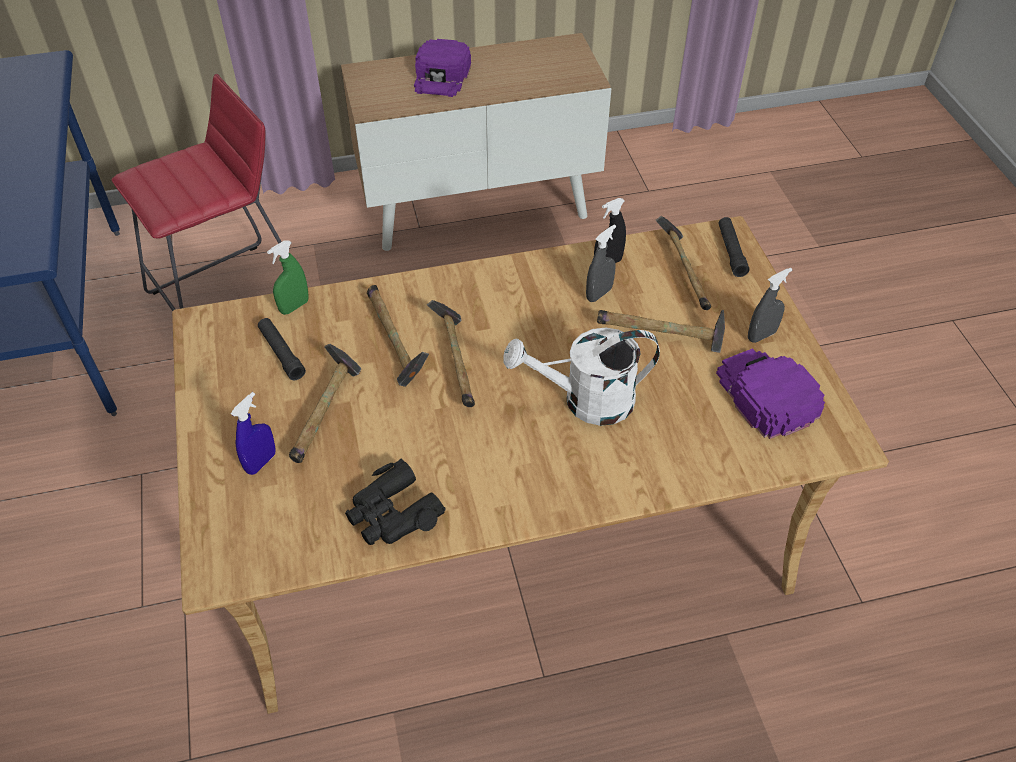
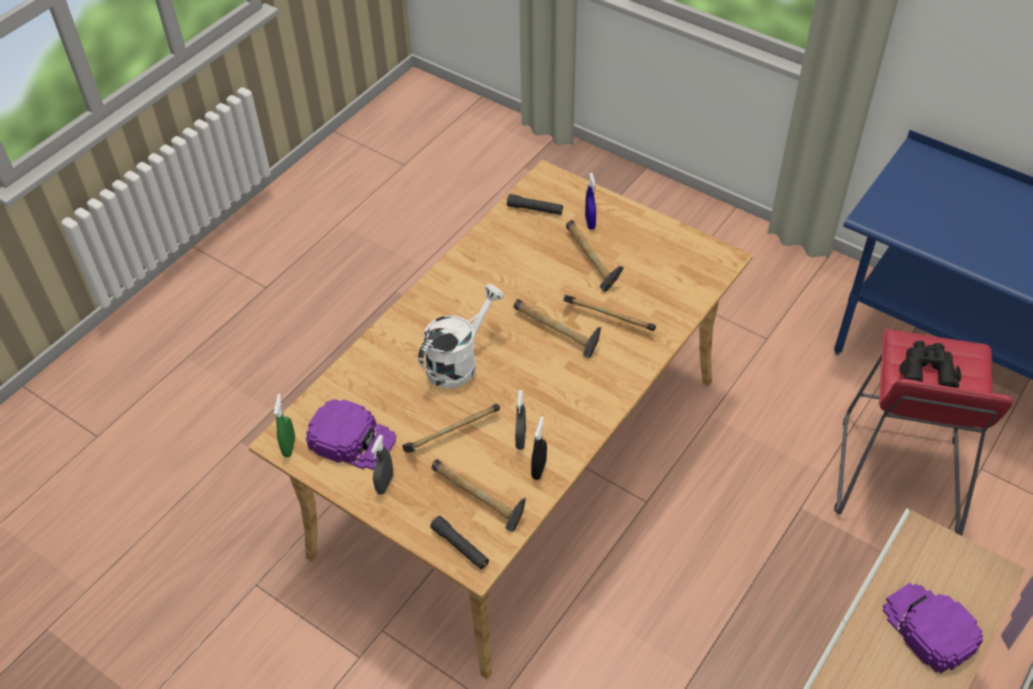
camera: 140 degrees right, 0 degrees up
(281, 353) = (657, 273): black flashlight -> black flashlight (535, 209)
(294, 307) = (691, 300): green spray bottle -> green spray bottle (289, 447)
(393, 513) = (498, 244): black binoculars -> black binoculars (927, 370)

